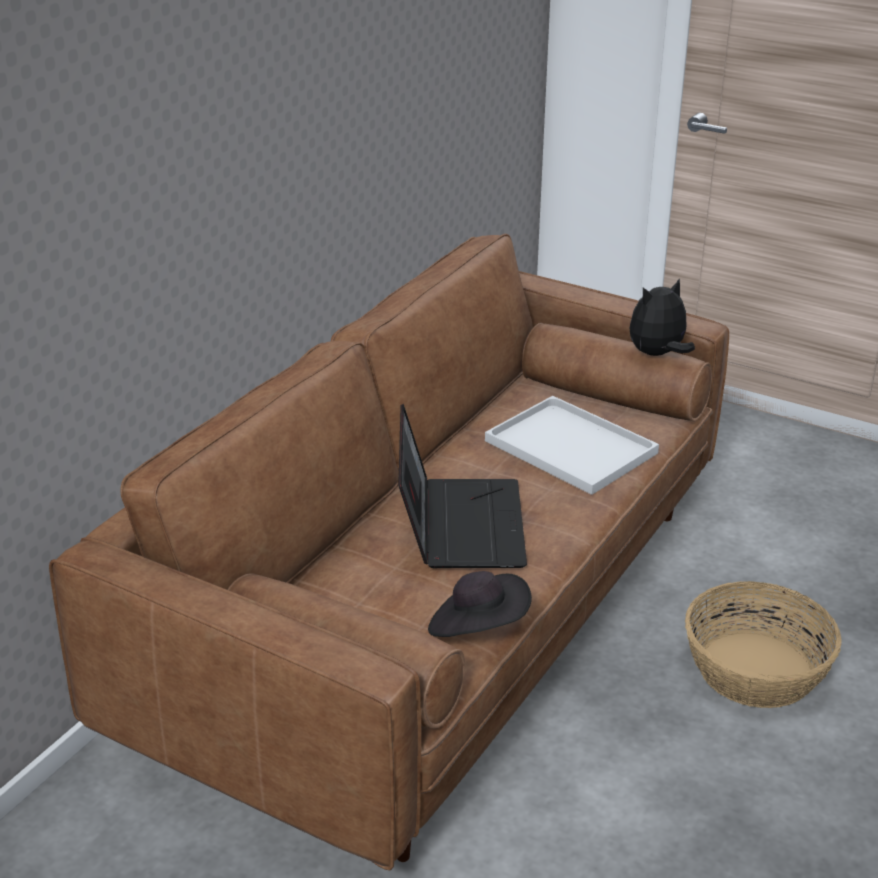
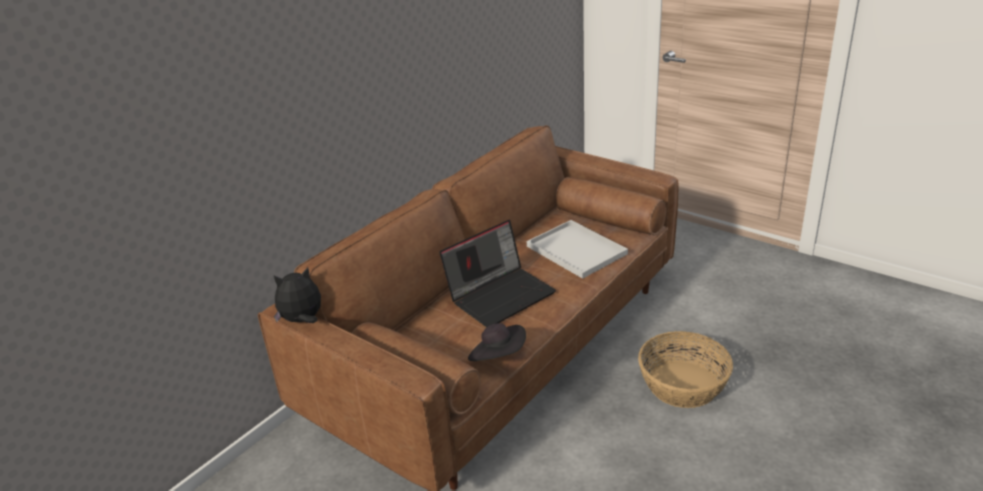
camera: 10 degrees right, 0 degrees up
(459, 524) = (501, 294): laptop -> laptop turned 45 degrees clockwise
(657, 354) = (632, 195): plush toy -> plush toy (303, 320)

